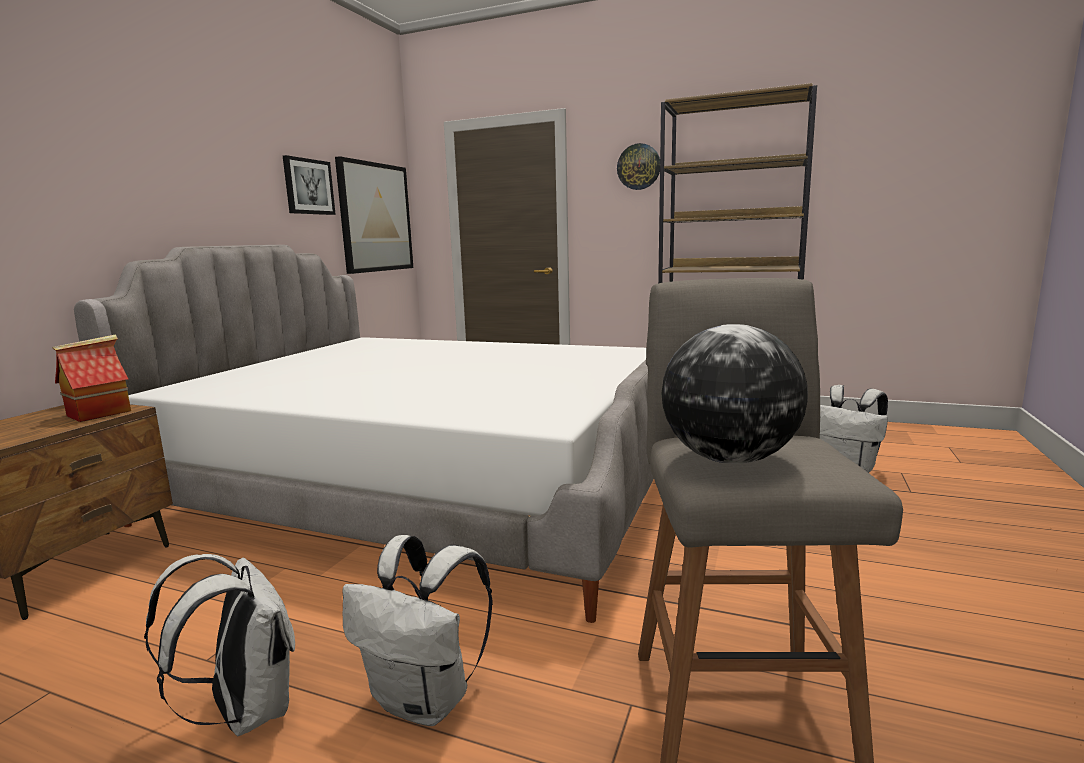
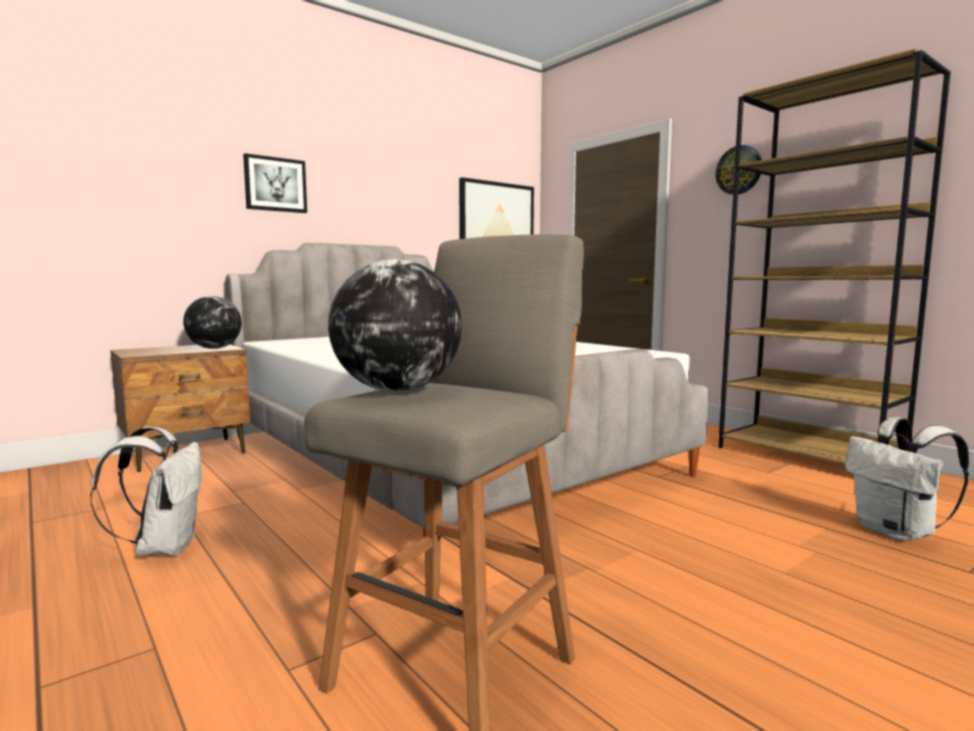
camera: 30 degrees right, 5 degrees down
(100, 413) = (214, 348): toy house -> globe
(308, 186) = (429, 202): picture -> picture (275, 184)
(426, 700) = (255, 578): white backpack -> none

